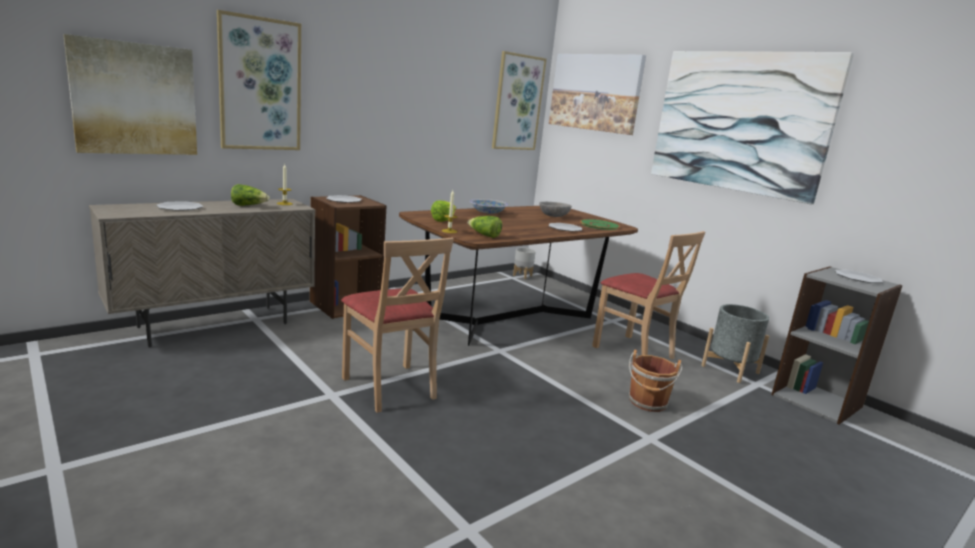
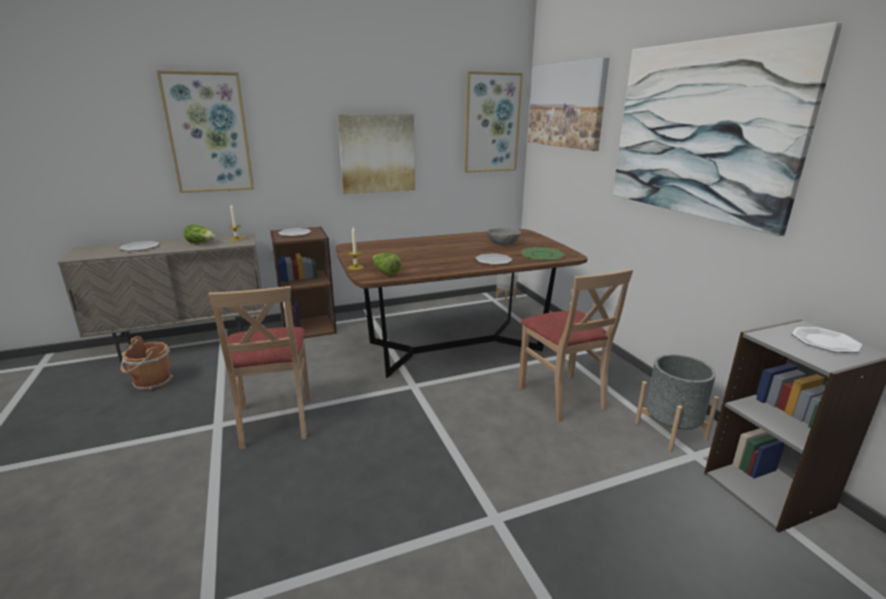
camera: 20 degrees right, 5 degrees up
(135, 99) = (98, 157): picture -> picture (377, 153)
(445, 220) = (371, 253): lettuce -> none
(488, 212) = (431, 242): bowl -> none
(648, 403) = (529, 468): brown bucket -> brown bucket (151, 383)

